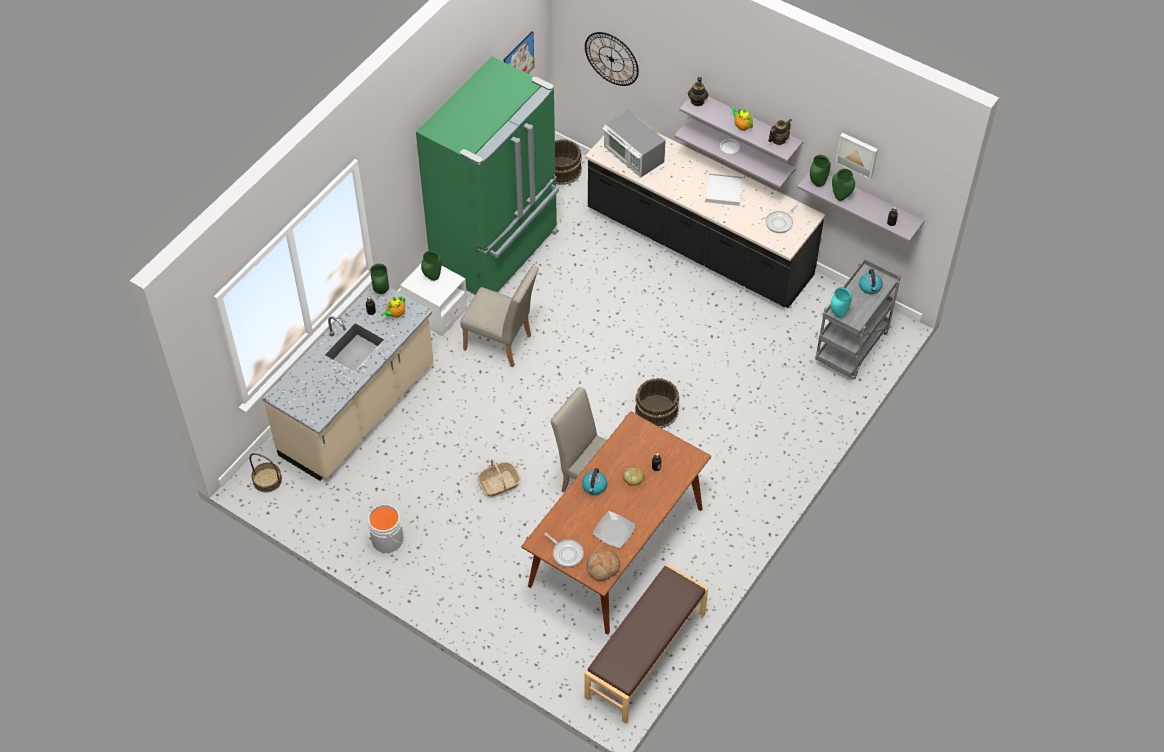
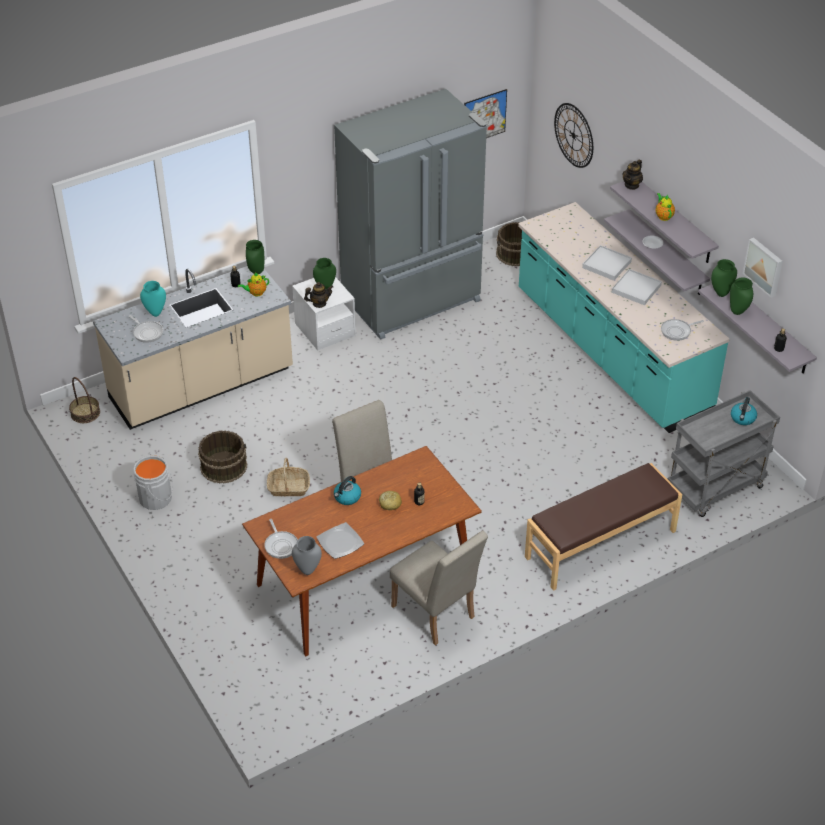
camera: 25 degrees right, 10 degrees down
(322, 392) = (147, 332): none -> frying pan
(497, 252) = (413, 300): green fridge -> grey fridge
(502, 344) = (368, 374): beige chair -> beige chair (436, 616)
(603, 568) = (307, 571): bread -> grey vase
(633, 155) = (565, 235): microwave -> none
(646, 655) = (331, 690): brown bench -> brown bench (601, 544)
(656, 410) = (480, 477): brown bucket -> brown bucket (223, 466)
(685, 174) = (606, 264): none -> white tray
(698, 245) = (610, 352): black counter -> turquoise counter
(778, 140) = (693, 237): teapot -> teapot (319, 303)
(838, 314) = (694, 431): turquoise vase -> turquoise vase (155, 313)

